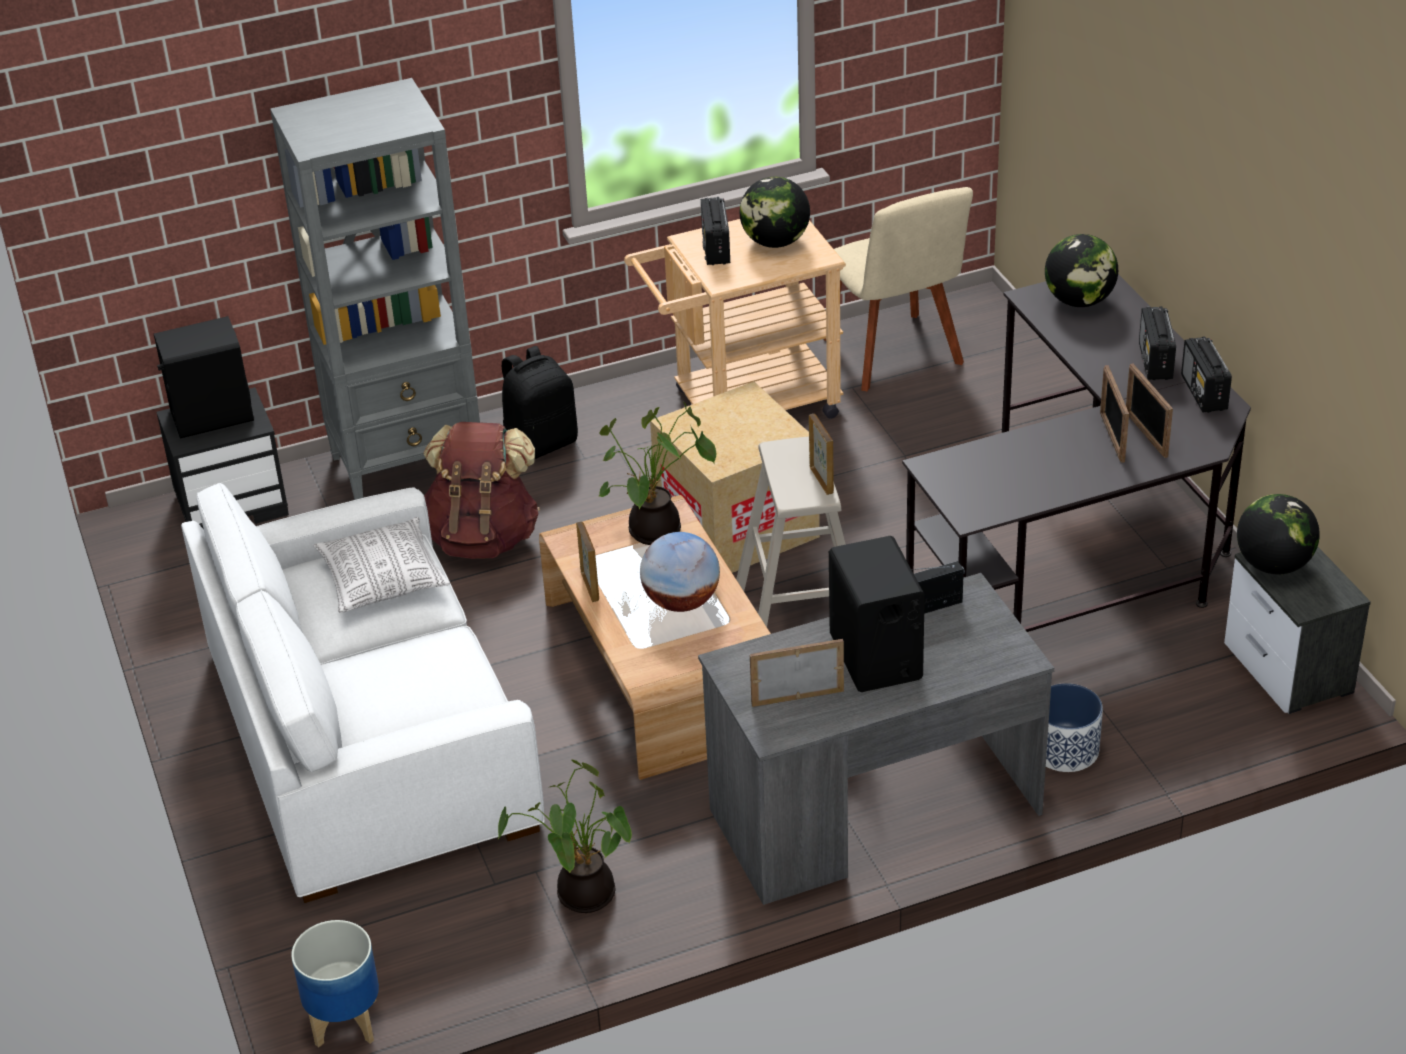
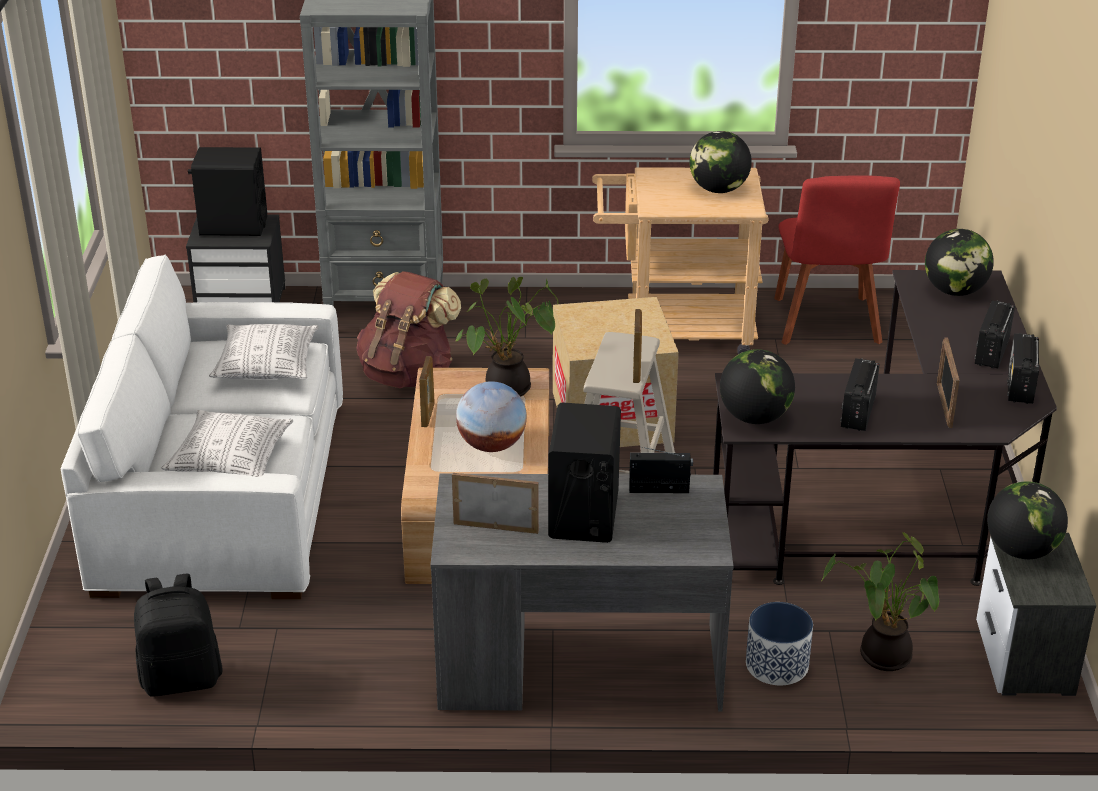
camera: 20 degrees right, 5 degrees down
(344, 1022) = (54, 695): planter -> none
(423, 702) = (231, 460): none -> pillow
(541, 443) = (498, 319): black backpack -> black backpack (182, 678)
(581, 896) = (298, 658): potted plant -> potted plant (880, 656)
(716, 249) = (666, 184): radio -> radio (857, 413)
(895, 355) = (827, 324): beige chair -> red chair
(973, 500) = (754, 417): none -> globe
(1112, 437) = (911, 400): picture frame -> none

